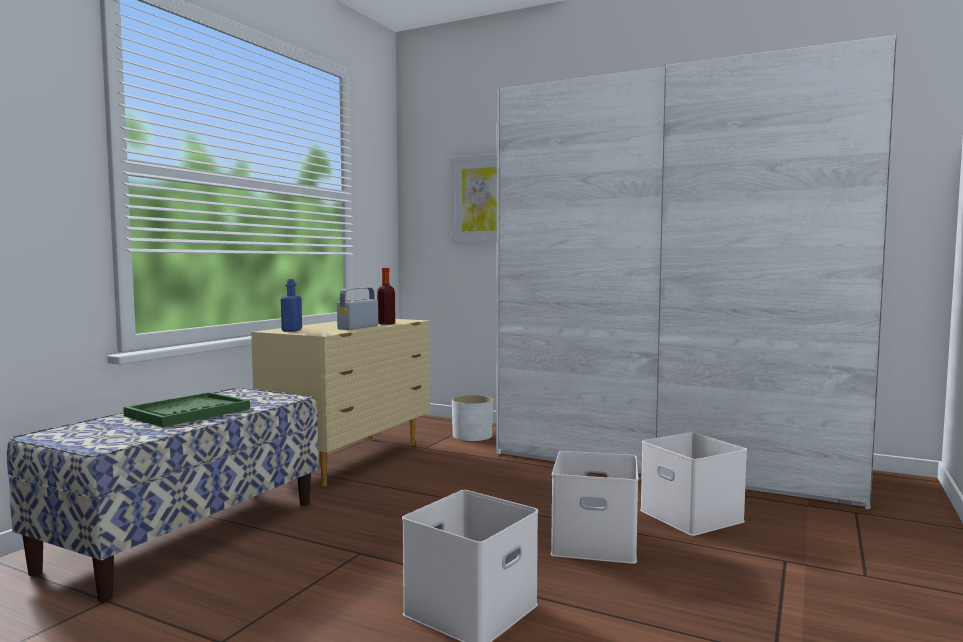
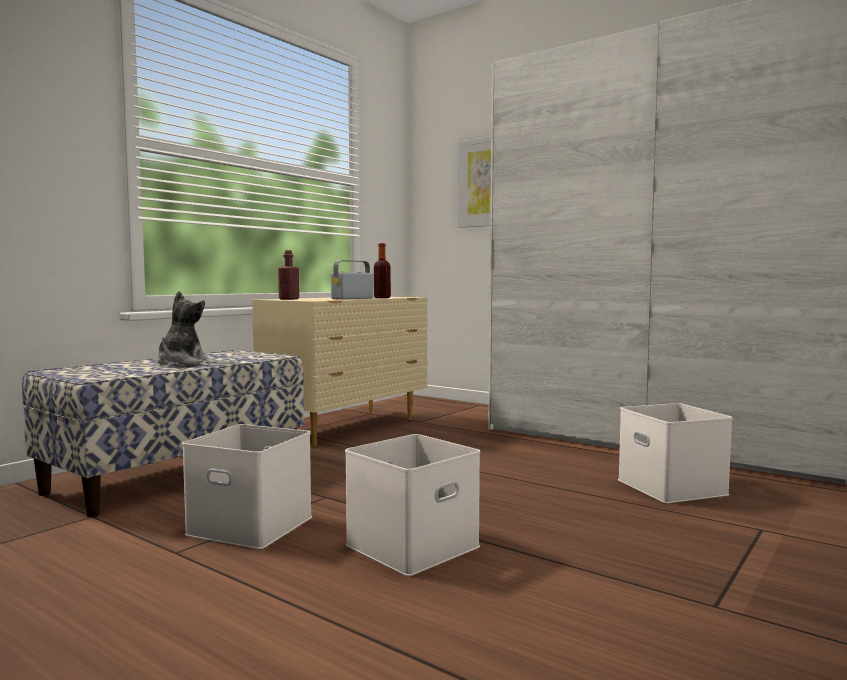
camera: 10 degrees right, 0 degrees up
(188, 412) = (181, 362): green tray -> plush toy
(292, 330) = (289, 299): blue bottle -> red bottle
(472, 436) = (471, 414): white planter -> none
(596, 542) = (561, 502): white storage box -> white storage box (253, 525)

